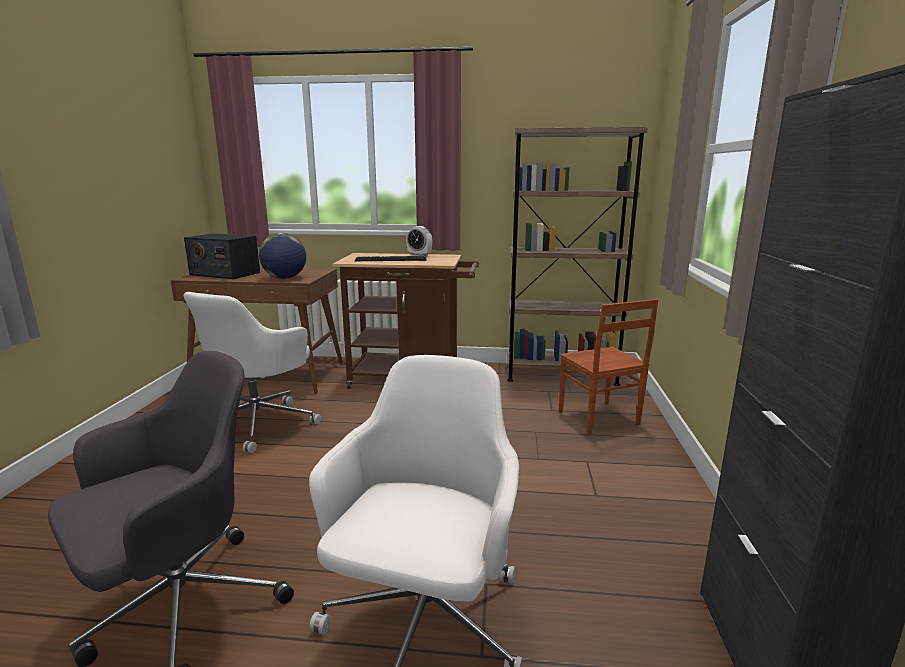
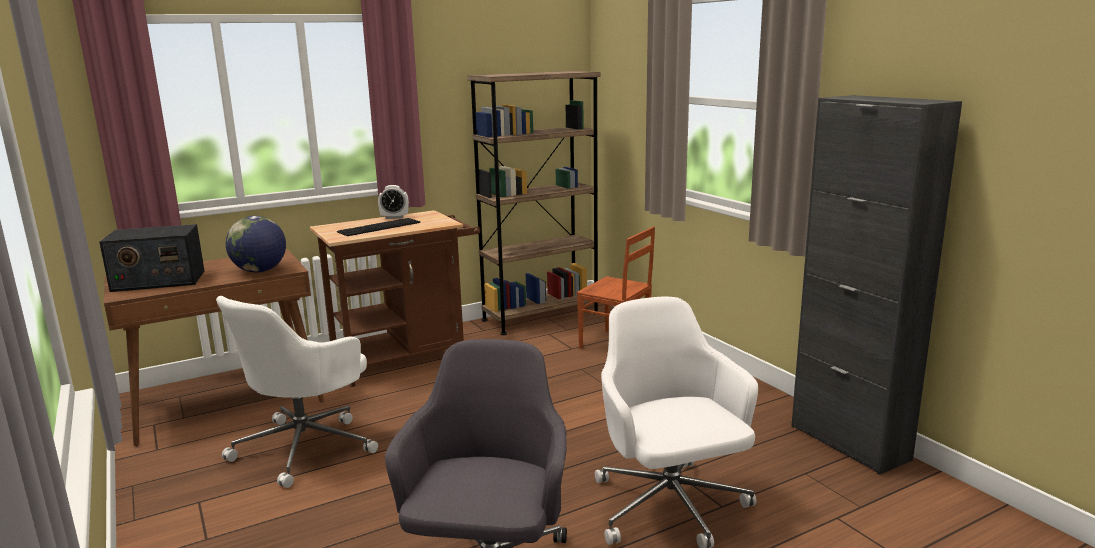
camera: 35 degrees left, 0 degrees up
(259, 423) = (306, 446): white office chair -> white office chair turned 45 degrees clockwise

